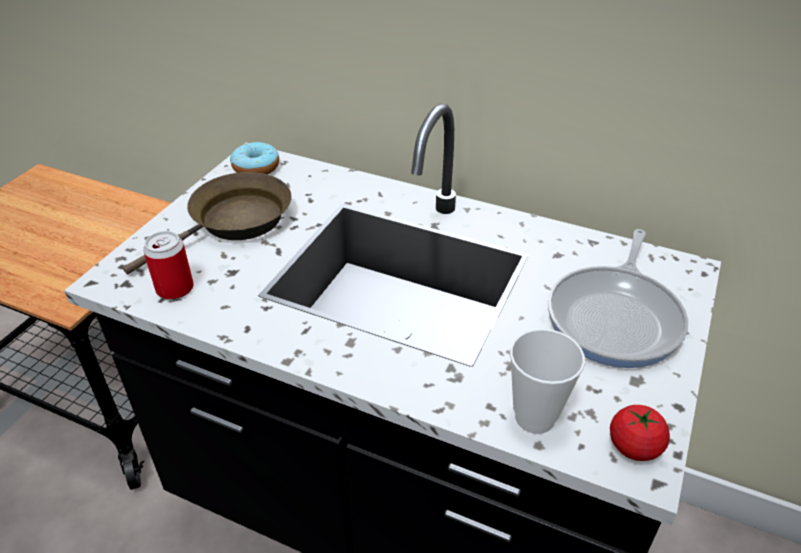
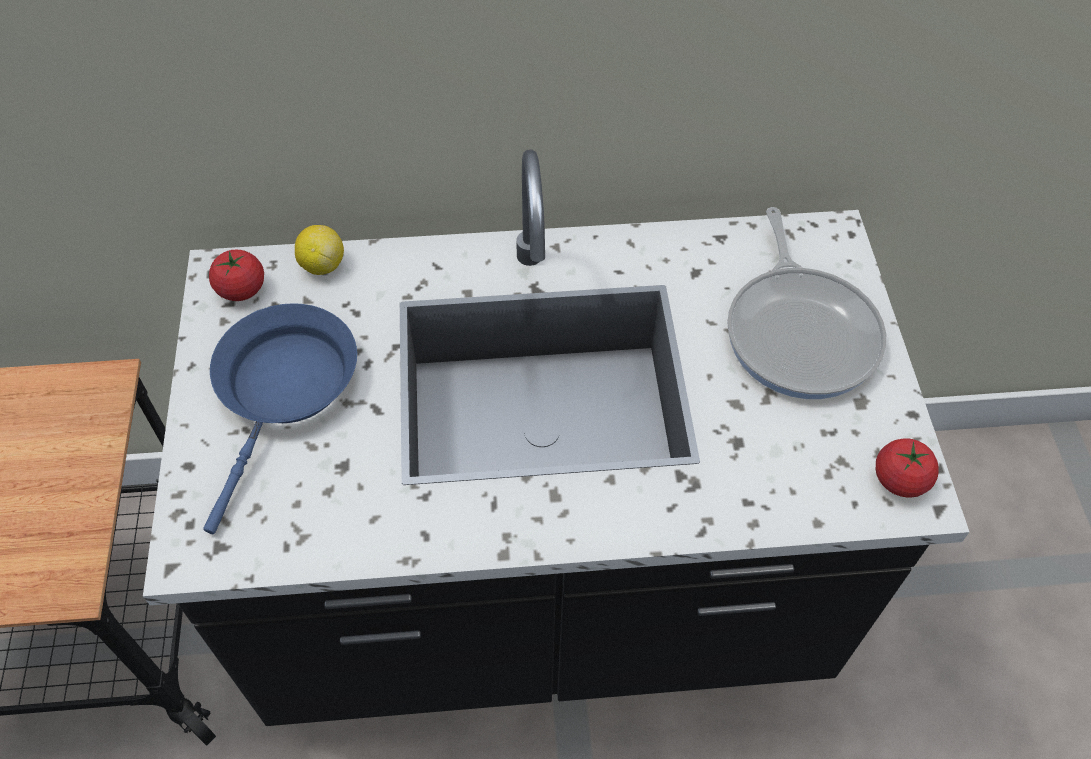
camera: 30 degrees left, 15 degrees up
(175, 288) = (290, 523): can -> none
(234, 222) = (285, 391): brown frying pan -> blue frying pan
(256, 168) = (241, 289): donut -> tomato
(311, 171) = (322, 265): none -> lemon
(535, 417) = (796, 493): cup -> none

